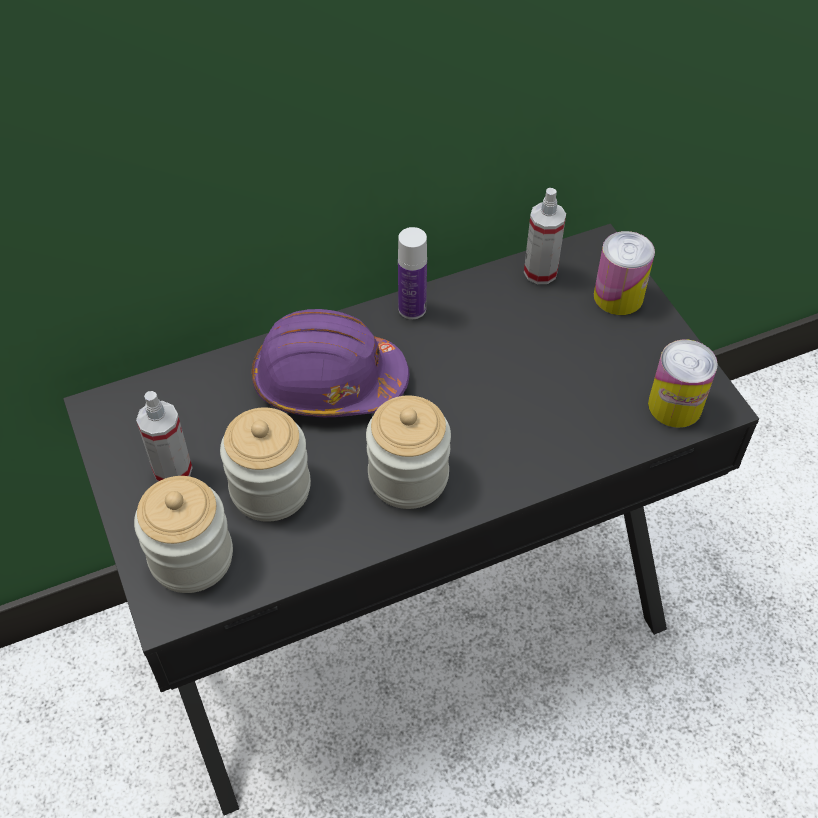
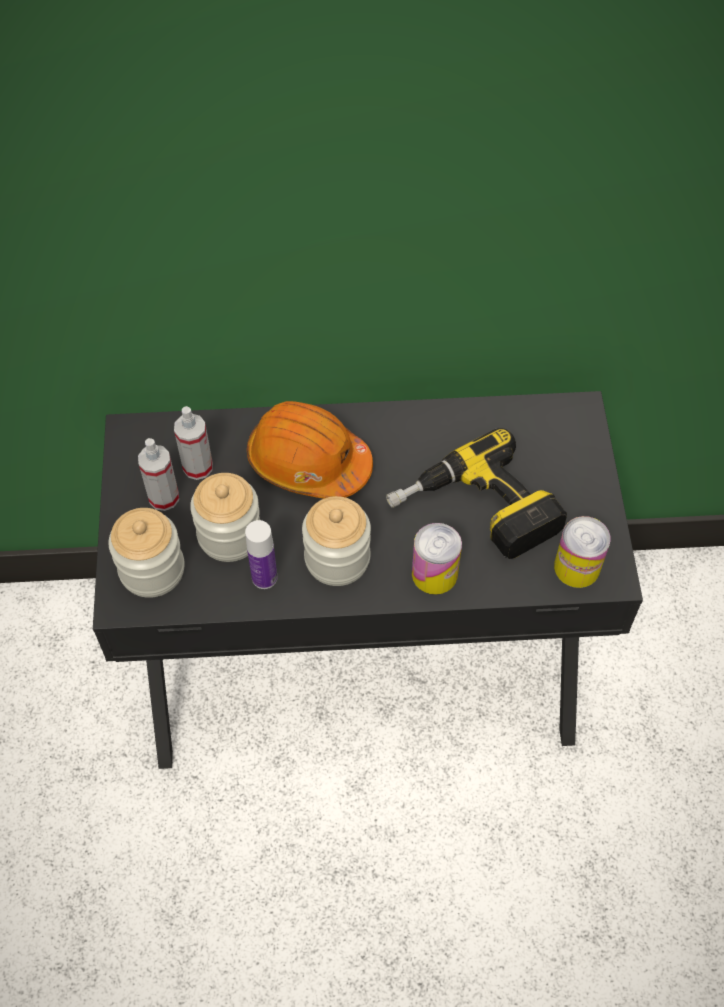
camera: 20 degrees right, 5 degrees up
(328, 382) = (308, 462): purple hard hat -> orange hard hat
(412, 309) = (400, 419): bottle -> bottle (264, 577)
(540, 272) = (520, 418): spray bottle -> spray bottle (198, 467)
(540, 383) = (475, 514): none -> power drill
(618, 296) = (575, 458): can -> can (434, 574)

